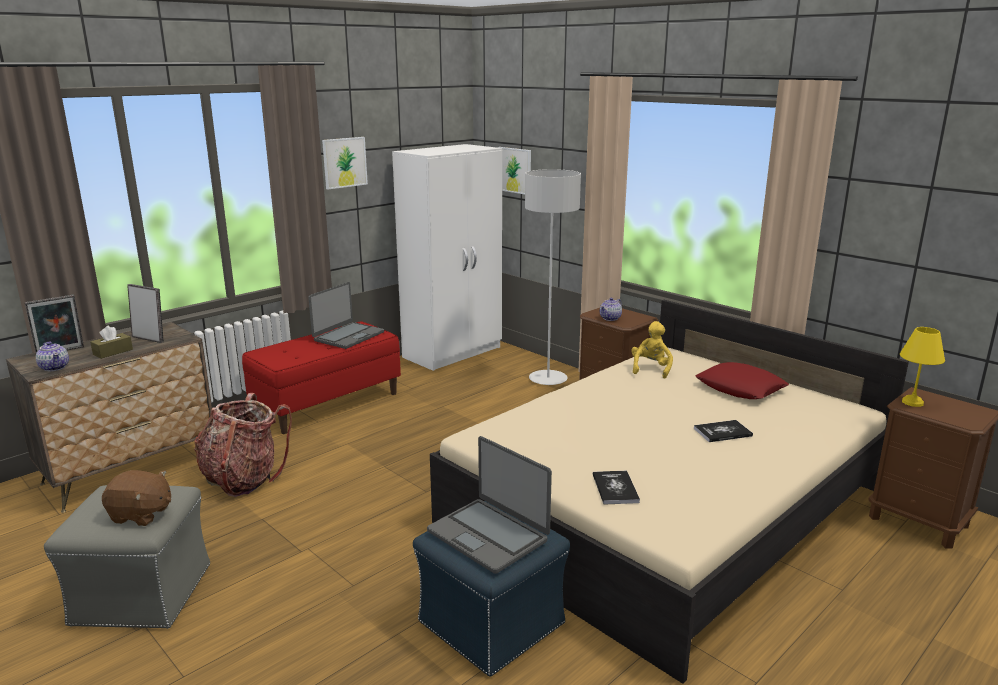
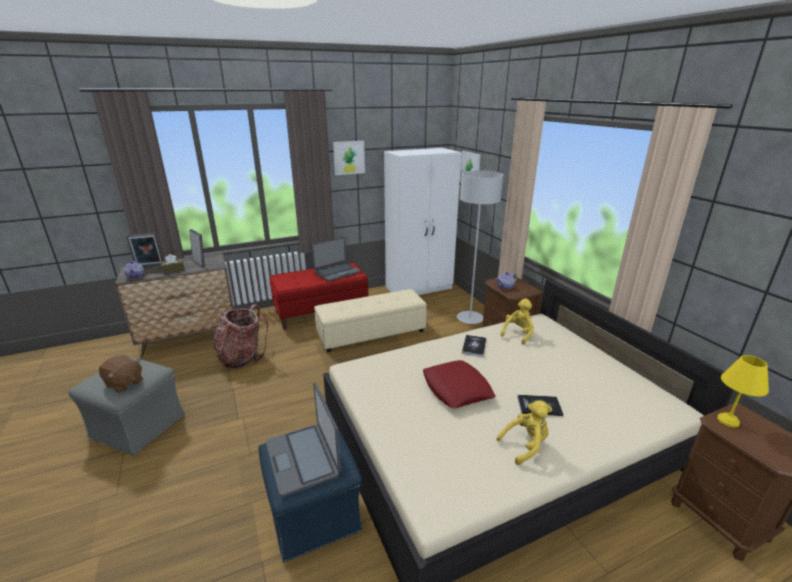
camera: 20 degrees right, 5 degrees up
(422, 417) = (371, 333): none -> beige ottoman
(615, 488) = (416, 441): book -> book (474, 346)
(732, 468) = (525, 445): none -> yellow plush toy
(740, 388) = (581, 365): red pillow -> red pillow (457, 389)

